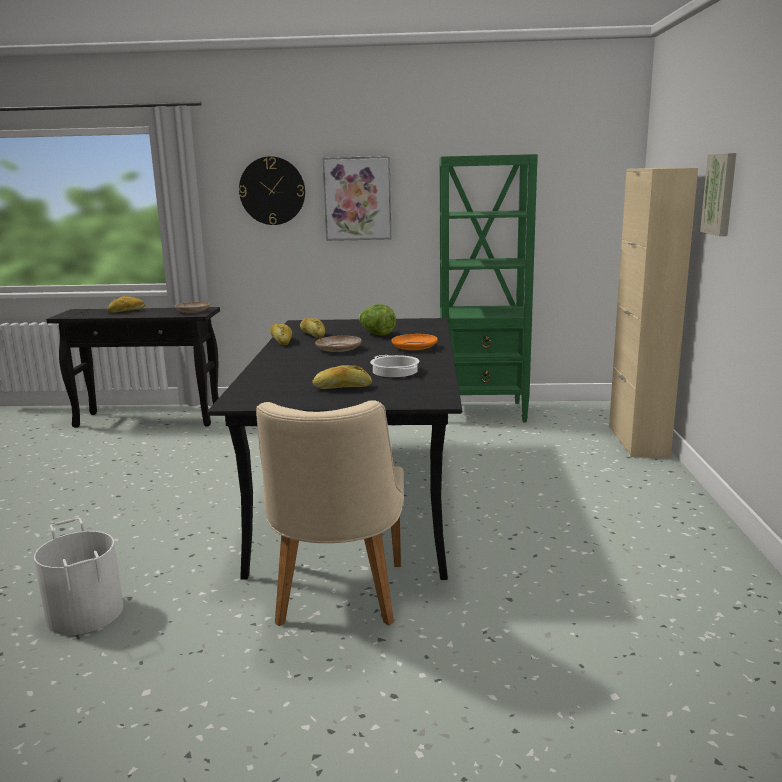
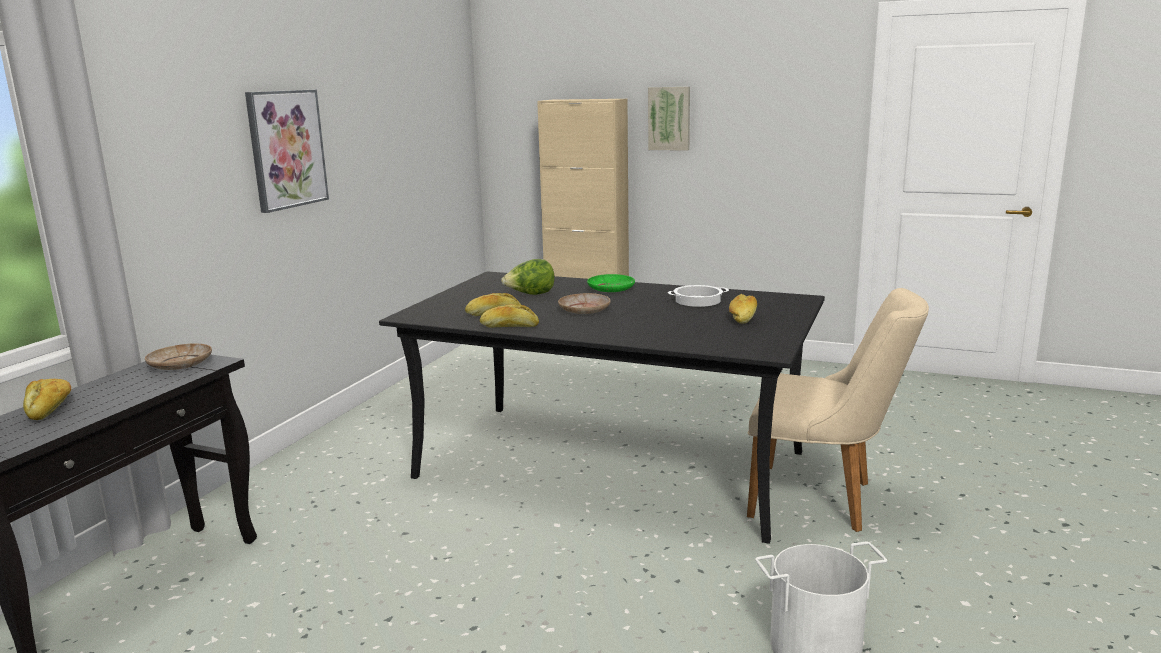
camera: 70 degrees left, 0 degrees up
(272, 191) = (189, 146): wall clock -> none
(414, 348) = (611, 289): orange plate -> green plate
(483, 412) = (444, 379): green bookcase -> none

